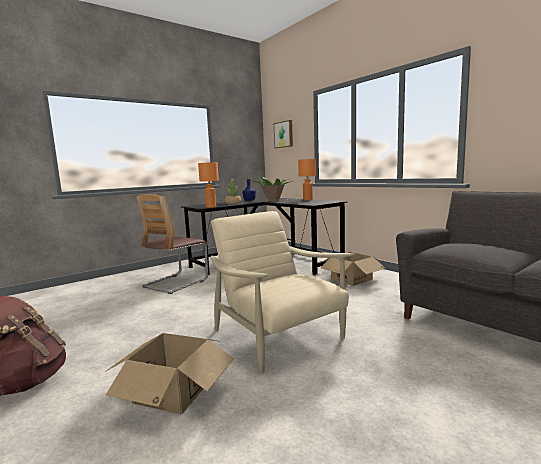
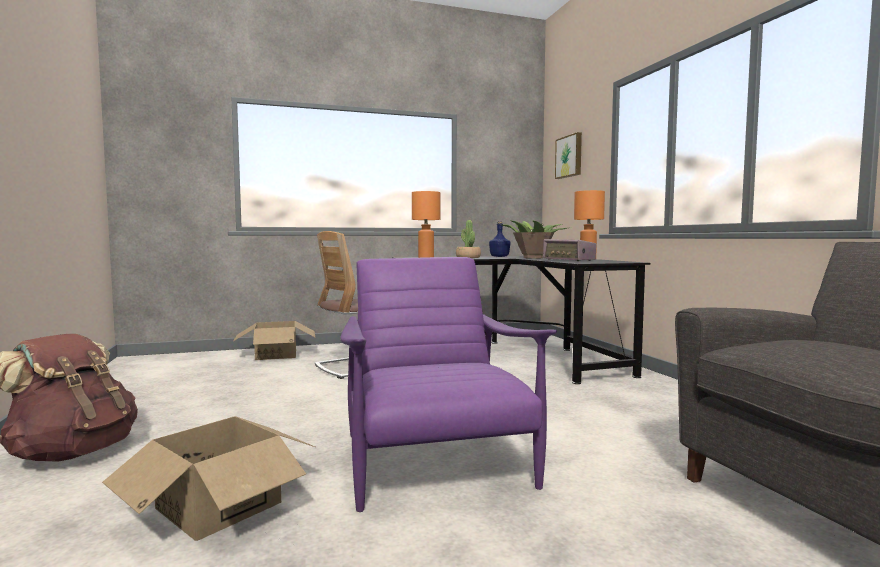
camera: 20 degrees right, 5 degrees down
(279, 336) = (435, 463): beige armchair -> purple armchair
(300, 202) = (569, 260): none -> radio
(351, 279) = (636, 399): cardboard box -> cardboard box (276, 354)

